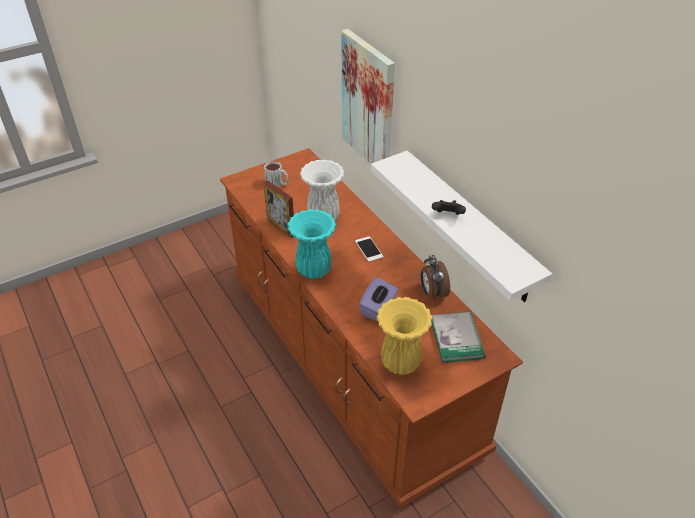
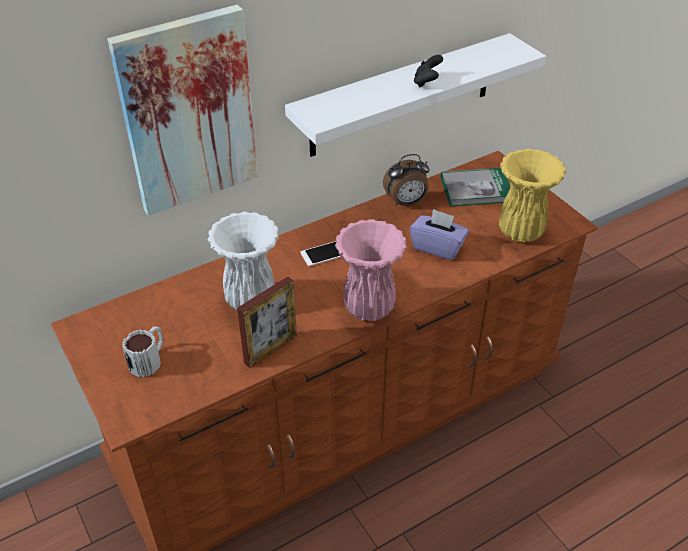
camera: 90 degrees left, 0 degrees up
(313, 270) = (369, 309): turquoise vase -> pink vase

